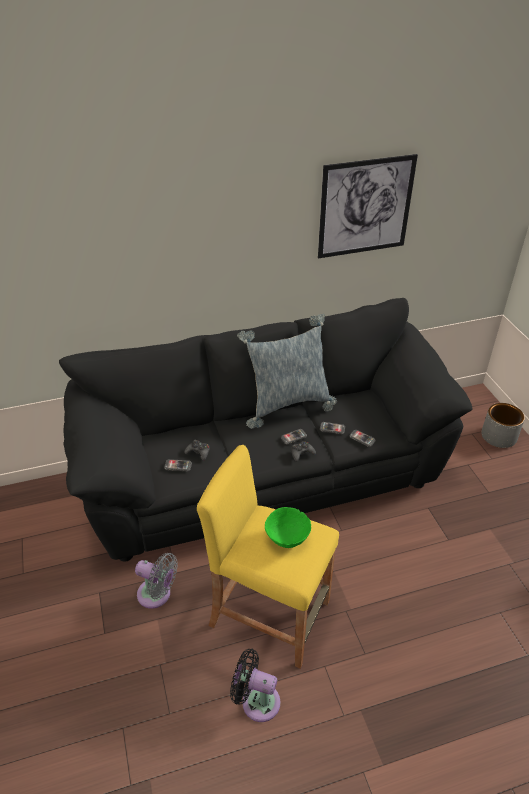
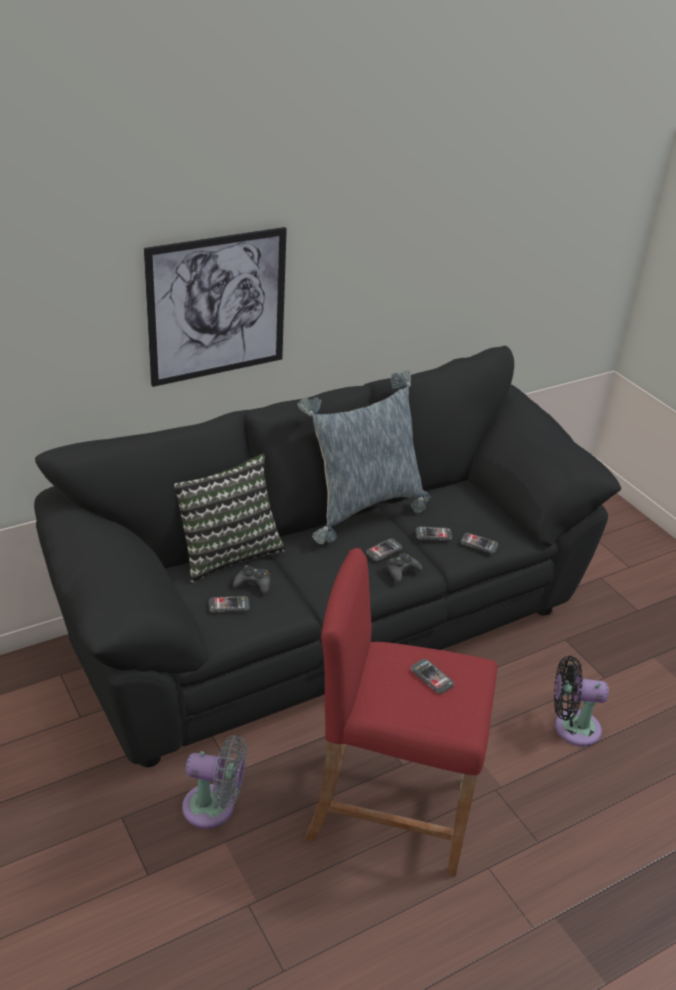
camera: 15 degrees left, 5 degrees down
(189, 428) = (227, 552): none -> pillow
(256, 700) = (406, 930): black fan -> black fan (571, 727)
(269, 614) = (389, 809): yellow stool -> red stool
(287, 538) = (432, 677): green bowl -> phone
(365, 207) = (453, 219): picture -> picture (217, 307)
(499, 437) = (630, 538): grey planter -> none

